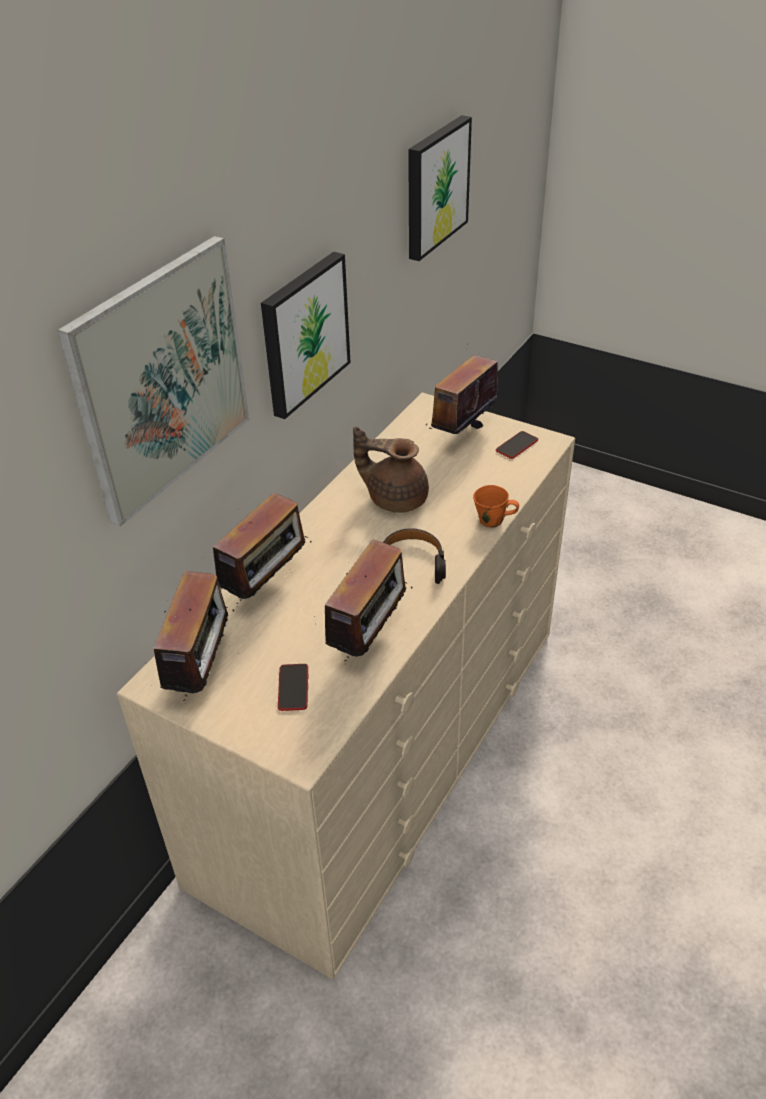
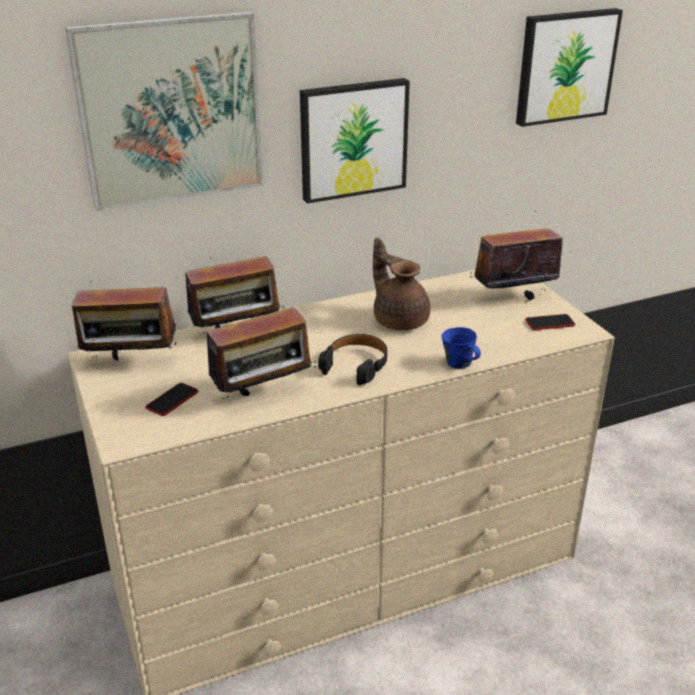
camera: 35 degrees right, 10 degrees down
(202, 670) = (131, 363): radio -> radio turned 45 degrees clockwise
(492, 520) = (459, 364): orange mug -> blue mug

